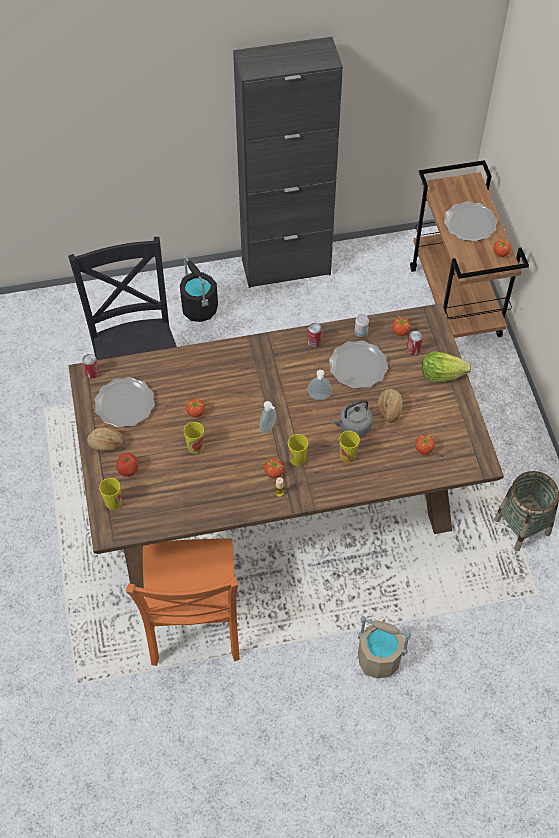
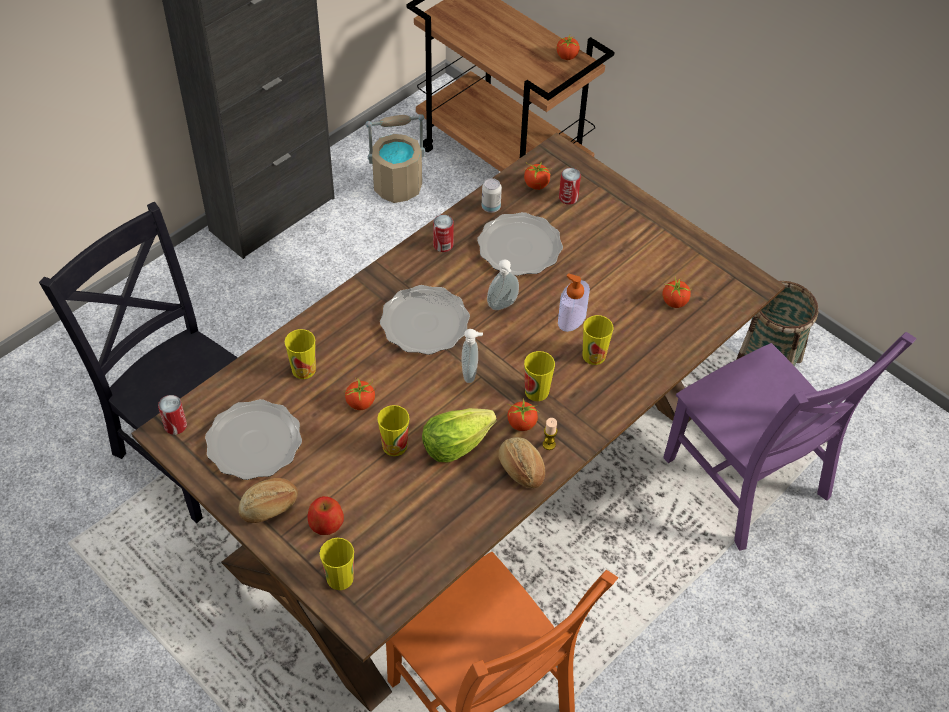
camera: 35 degrees left, 5 degrees down
(180, 376) = (303, 369): none -> cup
(199, 308) = (196, 312): black bucket -> none
(353, 426) = (572, 318): grey kettle -> soap dispenser
(379, 658) = (735, 607): beige bucket -> beige bucket (398, 186)
(389, 409) = (597, 277): bread -> bread (520, 469)
(441, 374) = (623, 209): lettuce -> lettuce (455, 445)
(449, 592) = (749, 484): none -> purple chair
(470, 223) = (506, 40): plate -> plate (424, 322)

